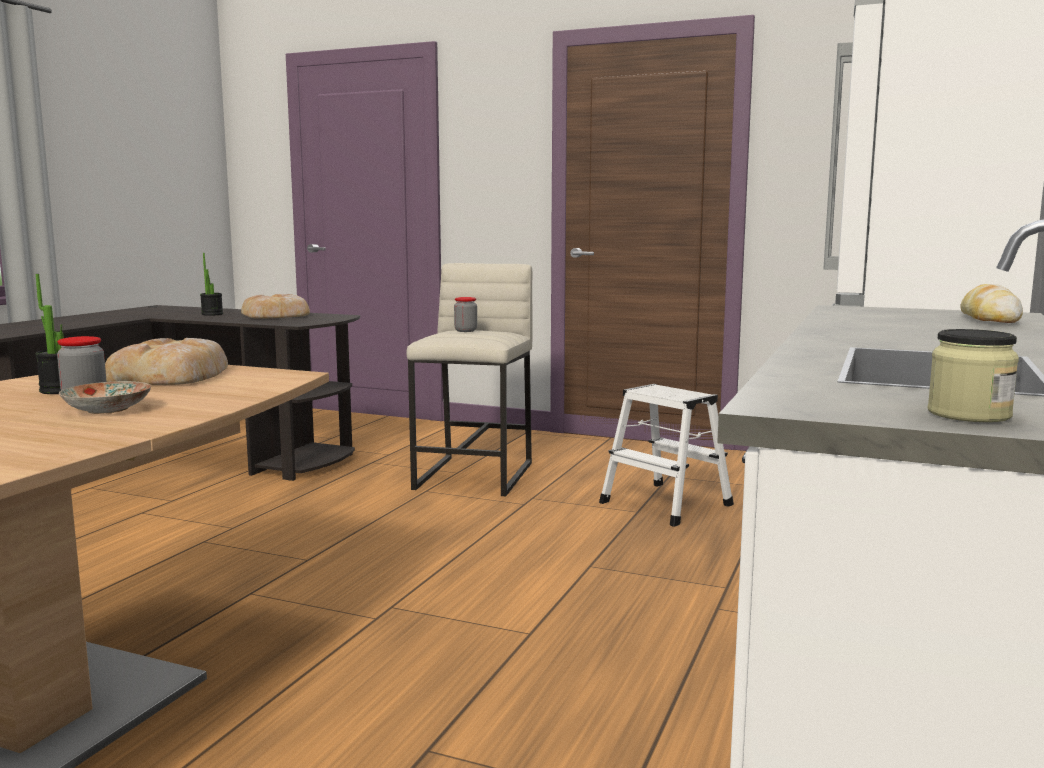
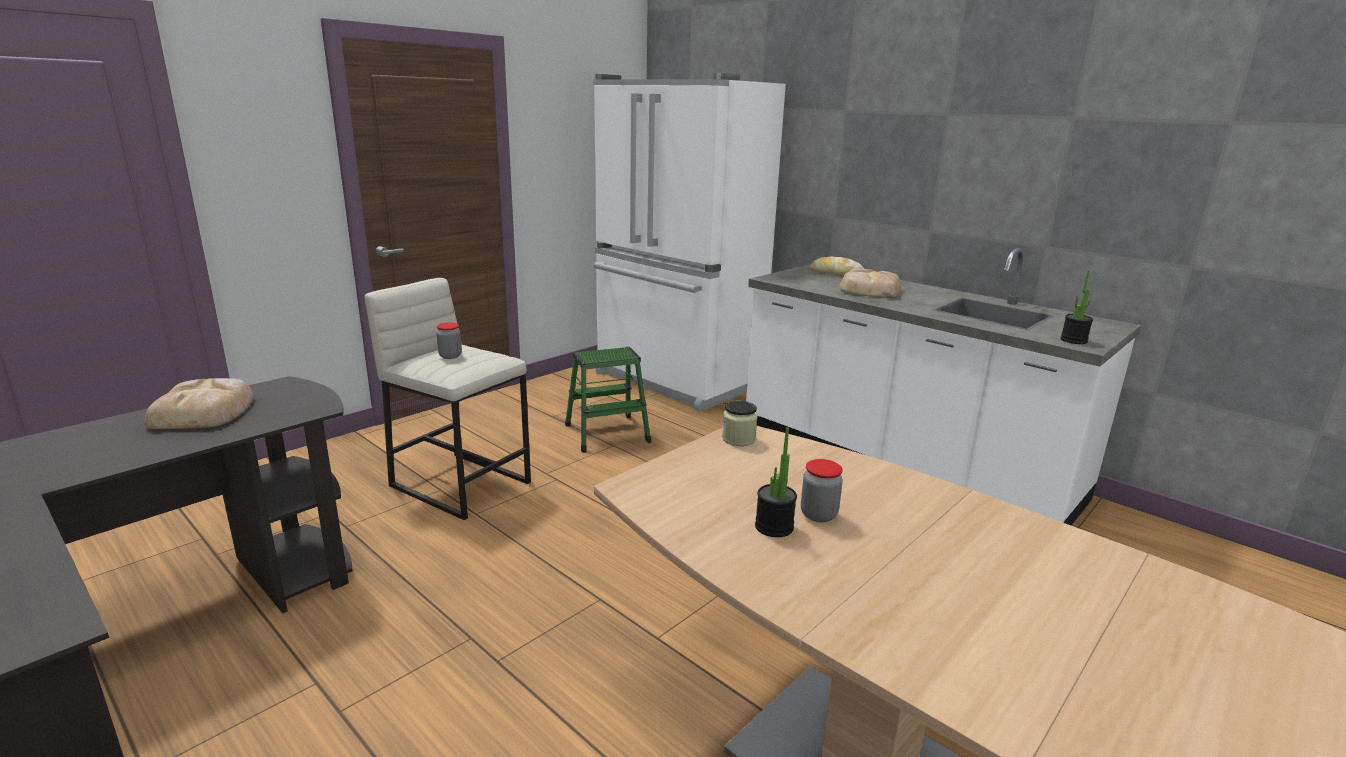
camera: 70 degrees left, 10 degrees up
(108, 410) = (874, 504): plate -> none
(170, 376) = (721, 478): bread -> bread (869, 290)
(212, 314) = (98, 448): potted plant -> potted plant (1073, 340)
(666, 503) = (607, 433): white step ladder -> green step ladder
(969, 414) = (1092, 331): jar -> jar (738, 439)

